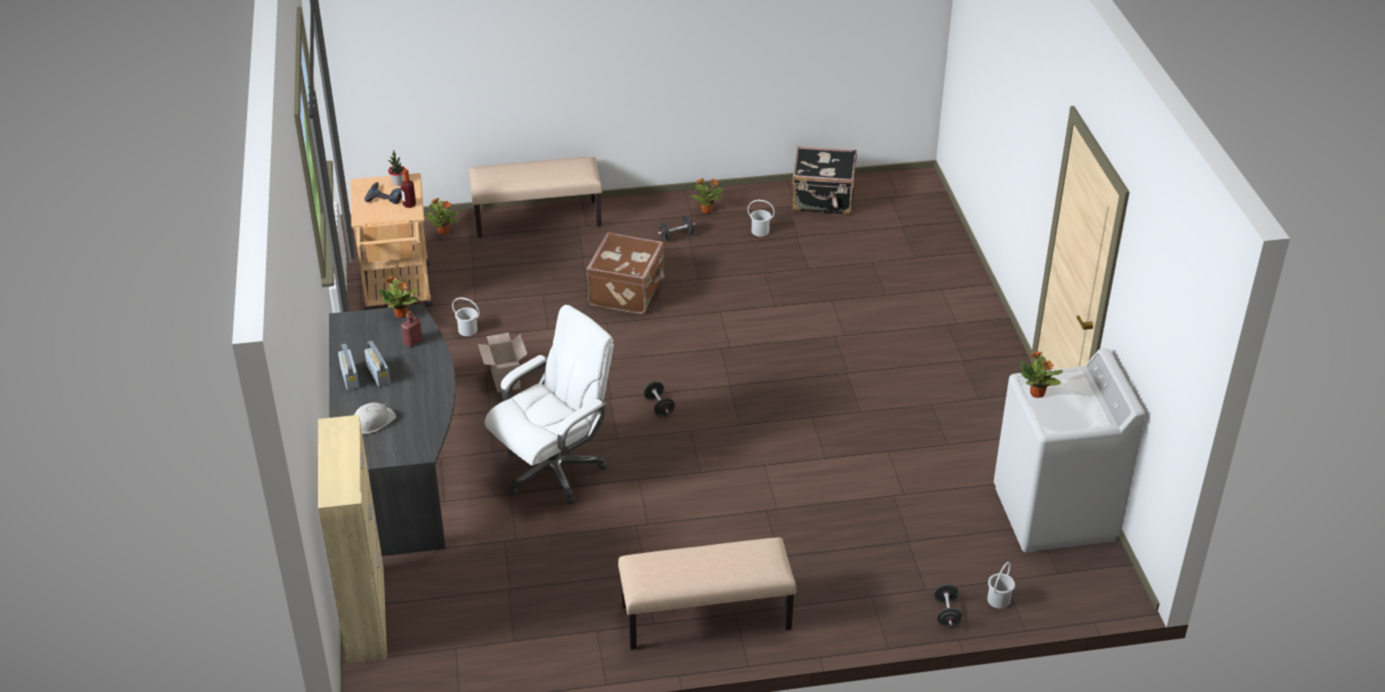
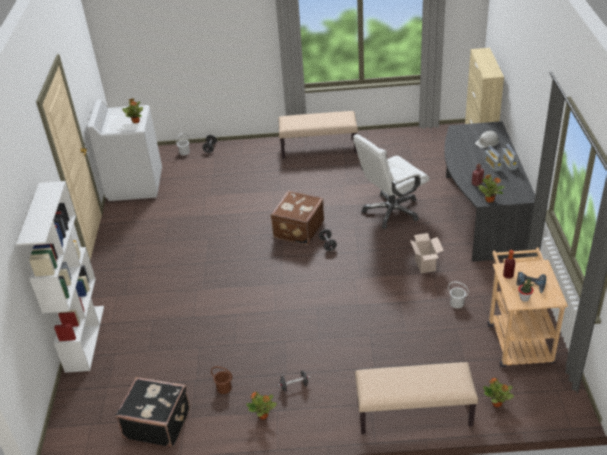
camera: 170 degrees left, 0 degrees up
(628, 292) = (340, 331): brown suitcase -> brown suitcase (298, 229)
(760, 231) = (224, 388): white bucket -> brown bucket
(966, 271) = (84, 338): none -> white bookcase

